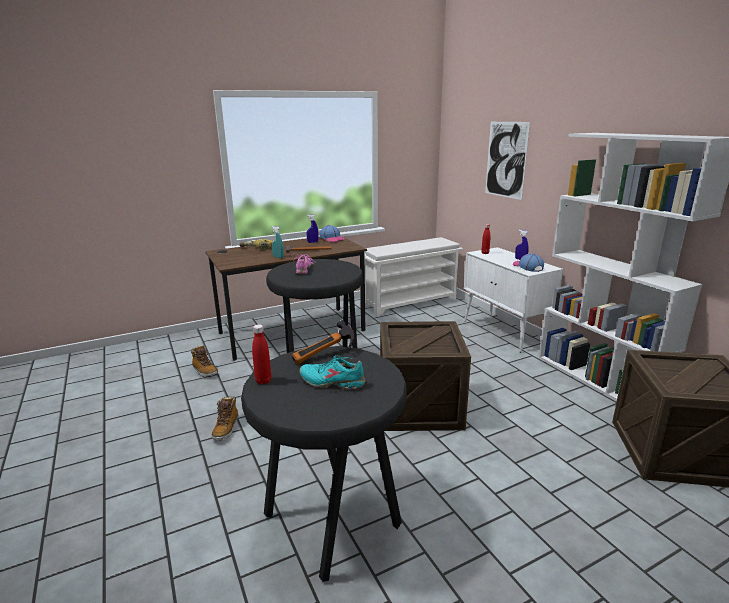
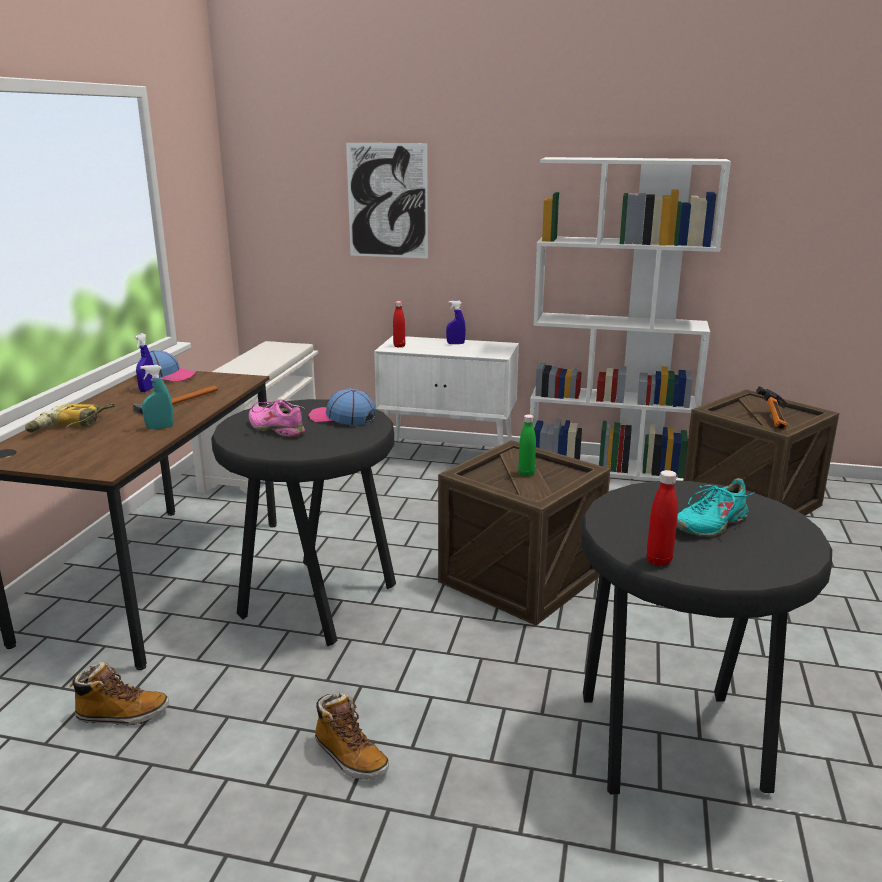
camera: 50 degrees left, 0 degrees up
(326, 356) = (631, 506): hammer -> hammer (776, 420)
(422, 339) = (526, 473): none -> green bottle
(527, 267) = (483, 350): cap -> cap (342, 417)

